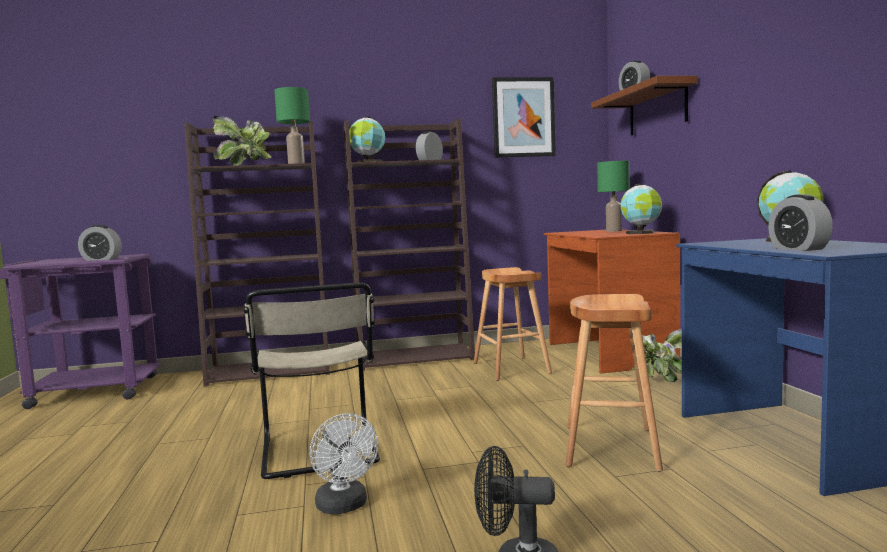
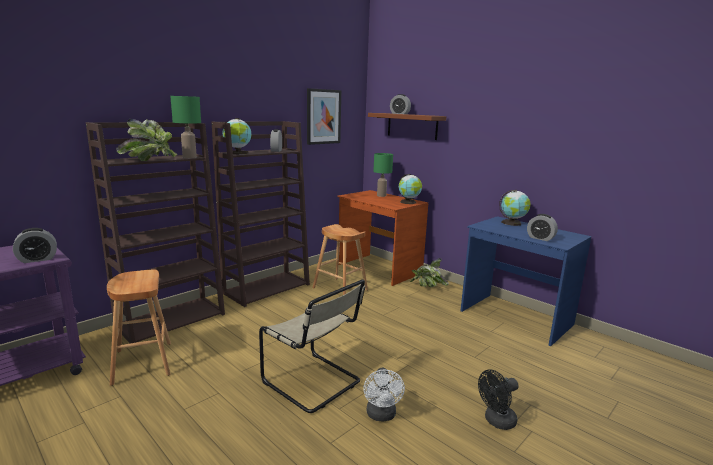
camera: 35 degrees left, 10 degrees up
(344, 506) = (381, 416): white fan -> white fan turned 60 degrees clockwise
(610, 447) = (453, 339): brown stool -> brown stool (143, 363)

